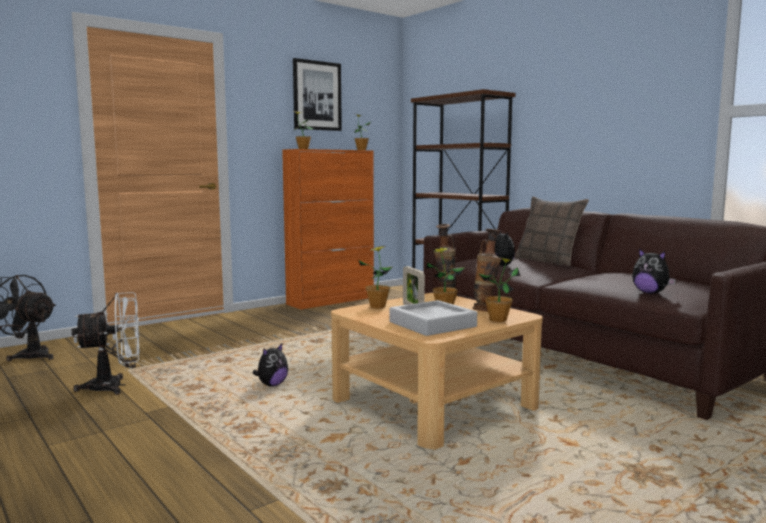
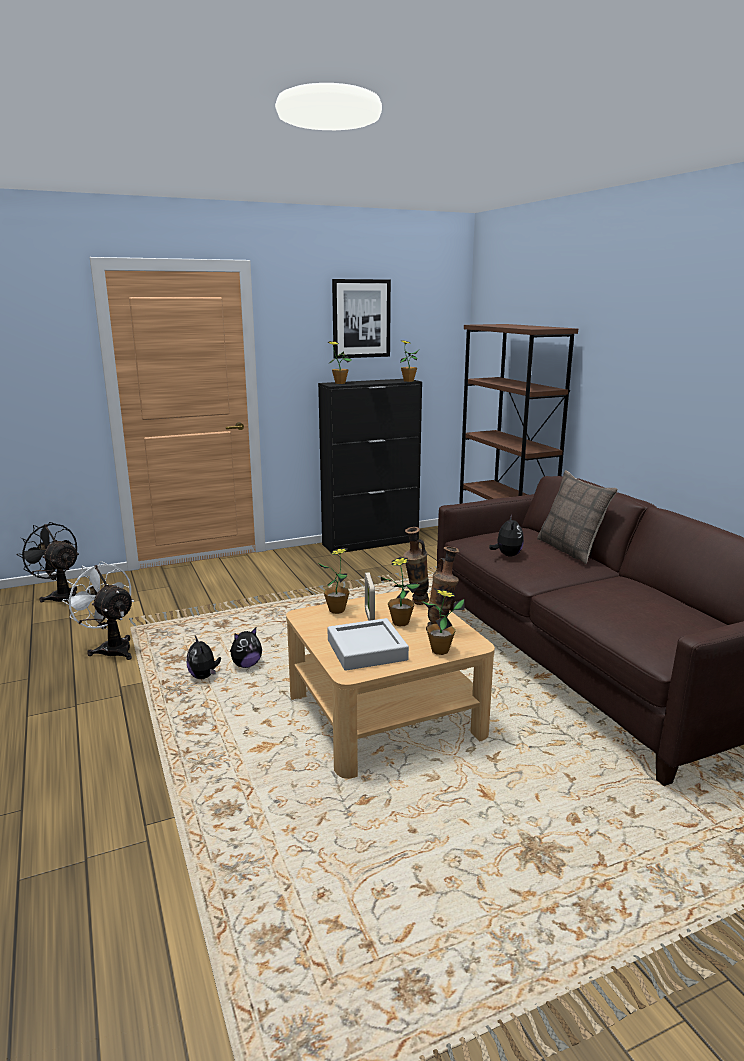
camera: 15 degrees right, 10 degrees up
(115, 386) = (111, 648): white fan -> white fan turned 135 degrees counterclockwise
(331, 300) = (371, 542): orange cabinet -> black cabinet
(650, 293) = (632, 632): plush toy -> plush toy (204, 676)

